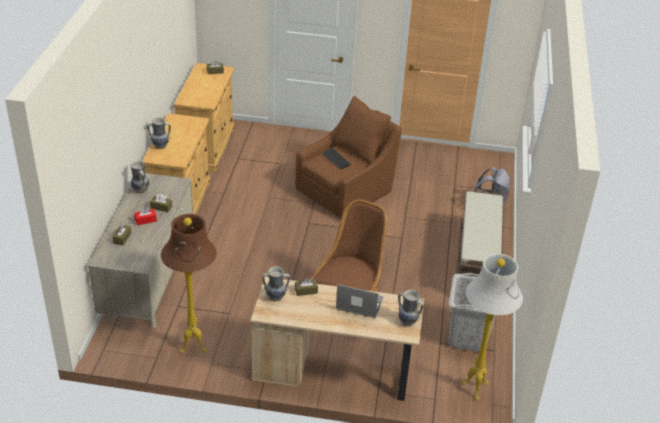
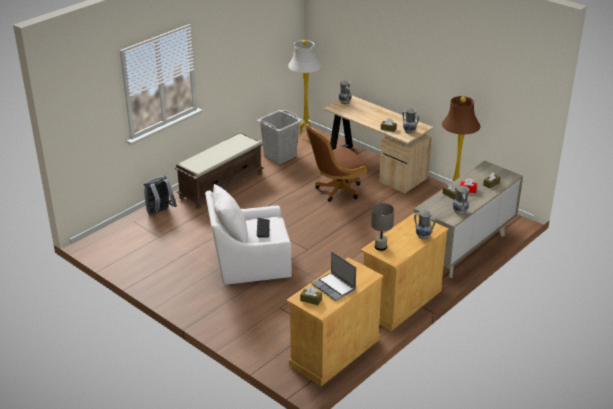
camera: 145 degrees left, 5 degrees down
(193, 125) = (380, 247): none -> grey table lamp
(346, 190) = (249, 263): brown armchair -> white armchair
(358, 304) = (364, 115): laptop -> laptop (334, 287)

